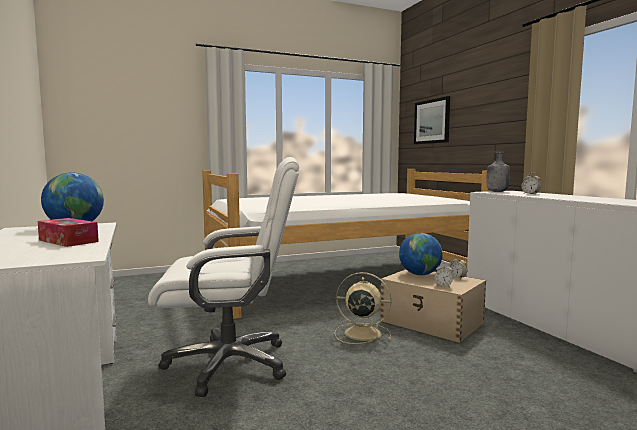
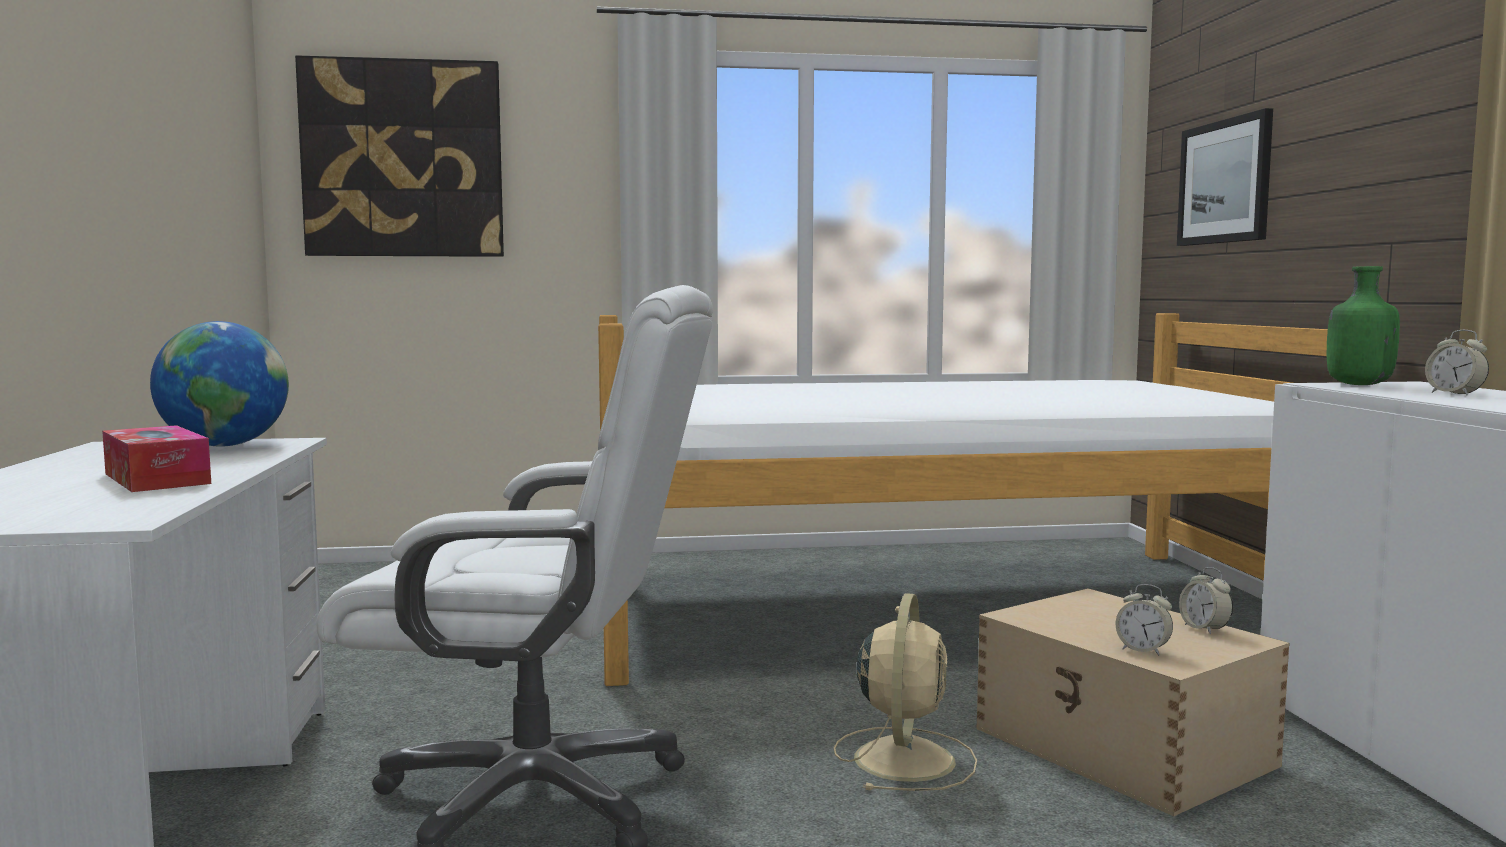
camera: 15 degrees right, 0 degrees up
(109, 103) = (403, 159): none -> picture
(361, 333) = (905, 758): beige fan -> beige fan turned 75 degrees clockwise
(419, 274) = (1098, 611): globe -> none
(496, 192) = (1357, 384): grey bottle -> green bottle

